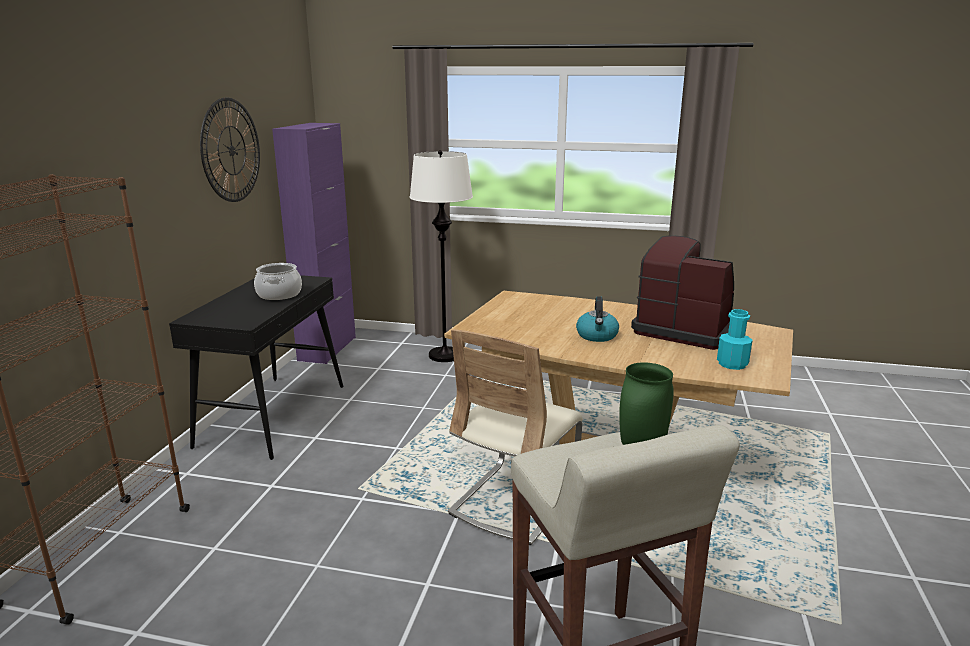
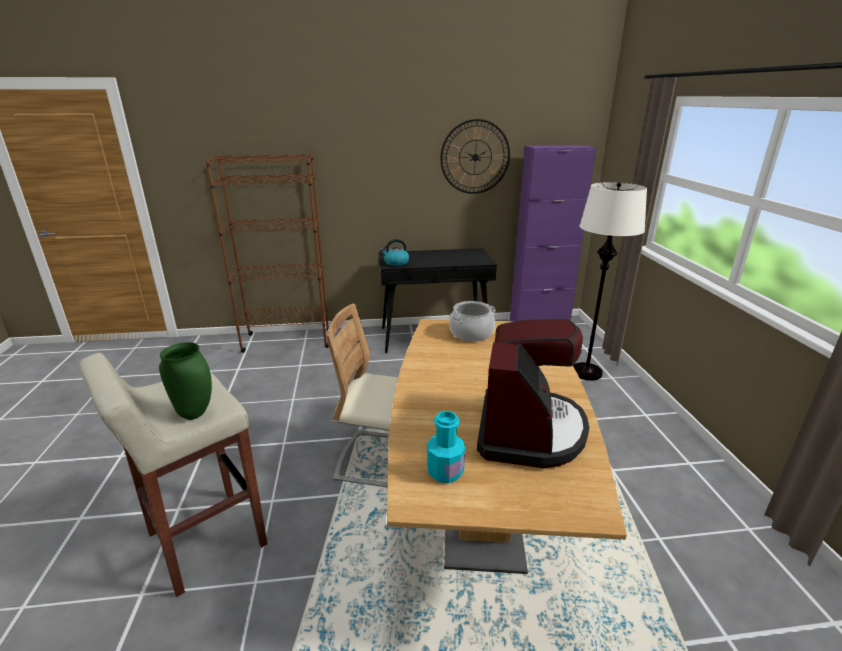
camera: 70 degrees right, 5 degrees up
(279, 294) = (446, 260): cooking pot -> cooking pot (471, 333)
(597, 336) = (466, 380): kettle -> kettle (396, 263)

